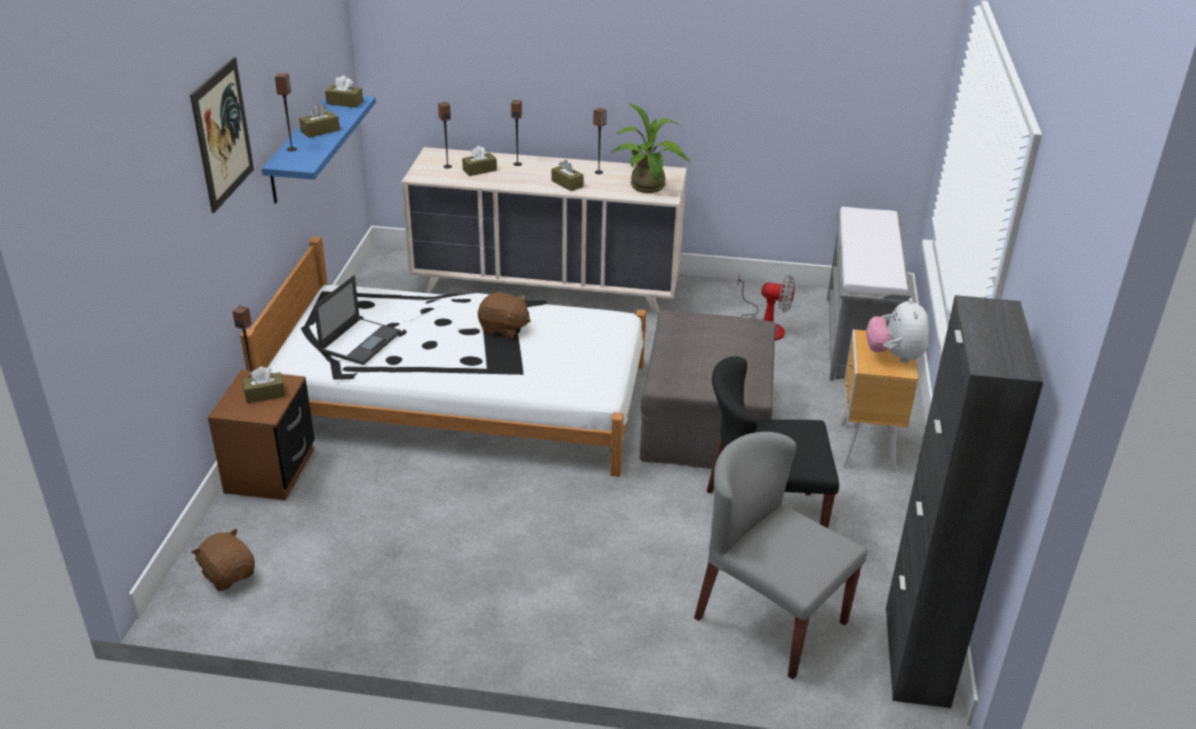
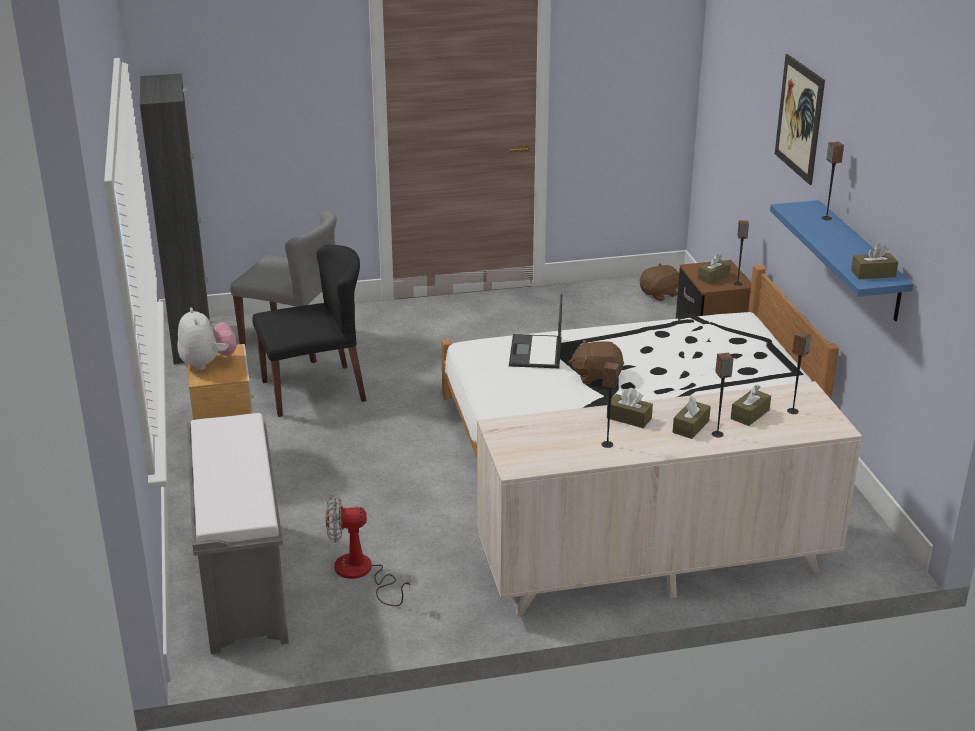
camera: 160 degrees right, 5 degrees down
(229, 574) = (660, 294): brown plush toy -> brown plush toy turned 60 degrees counterclockwise
(320, 131) = (836, 239): brown tissue box -> brown tissue box (690, 427)
(360, 341) = (705, 337): laptop -> laptop (536, 352)
(649, 188) = (526, 433): potted plant -> none
(705, 423) = (388, 451): grey ottoman -> none

